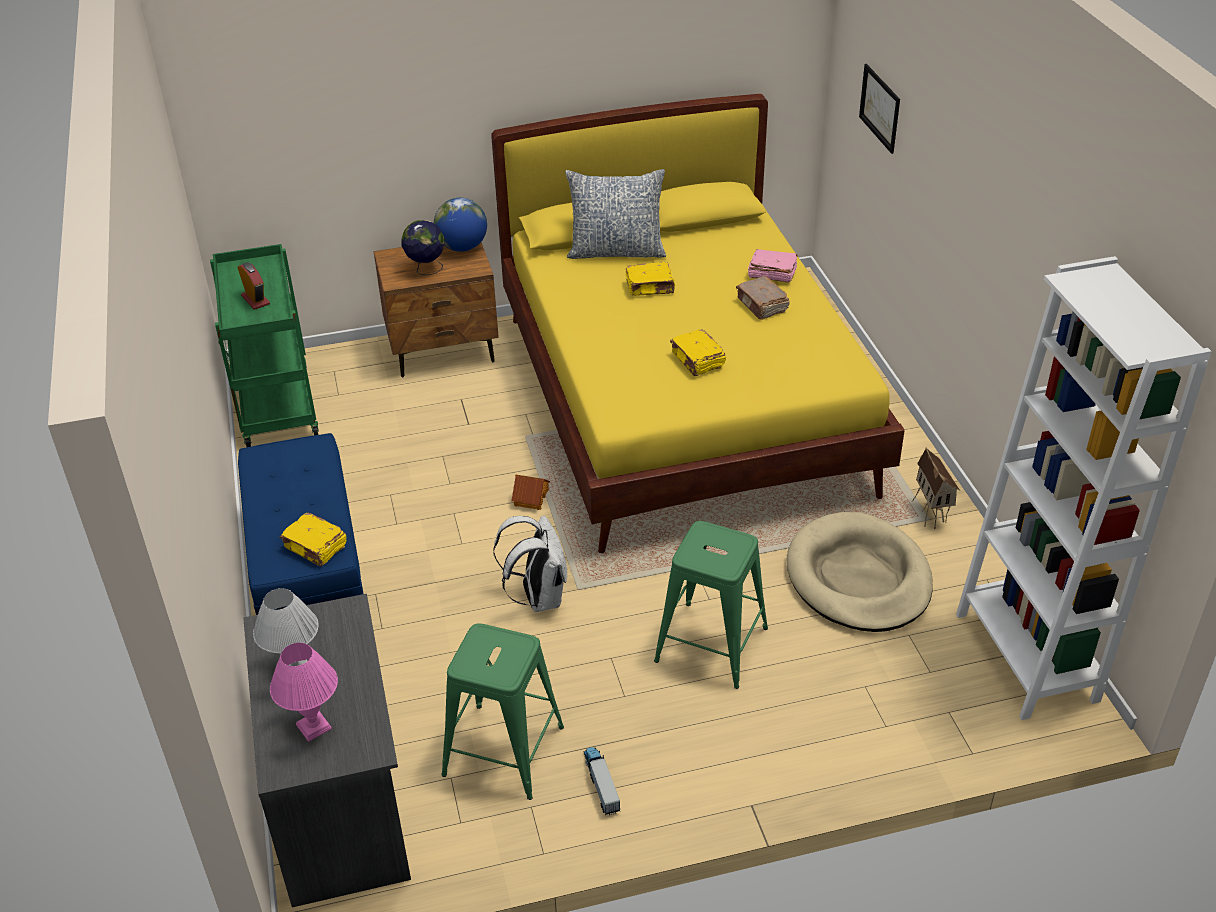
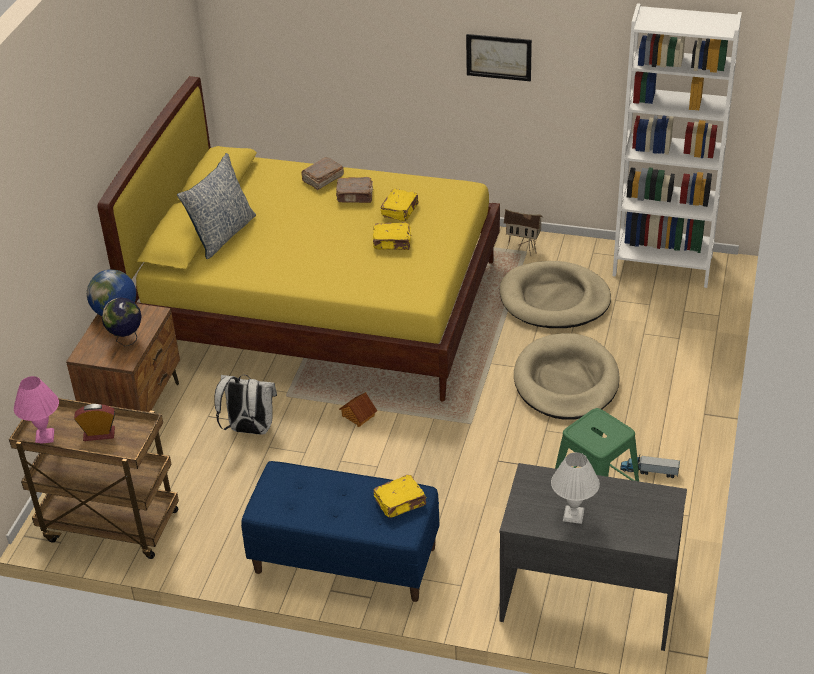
camera: 60 degrees left, 0 degrees up
(275, 404) = (108, 526): green cart -> brown cart
(314, 727) = (632, 518): pink table lamp -> pink table lamp (45, 436)
(538, 597) = (463, 445): white backpack -> white backpack (249, 430)
(650, 287) = (286, 234): yellow book -> yellow book (400, 211)
(712, 644) = (566, 381): green stool -> beige dog bed
(771, 273) = (322, 179): pink book -> brown book
(880, 108) = (303, 32): picture -> picture (498, 57)

